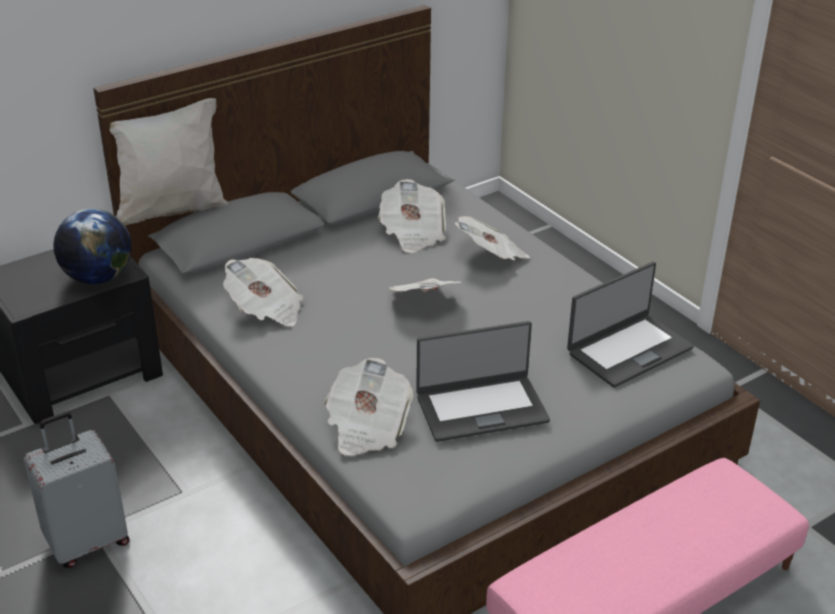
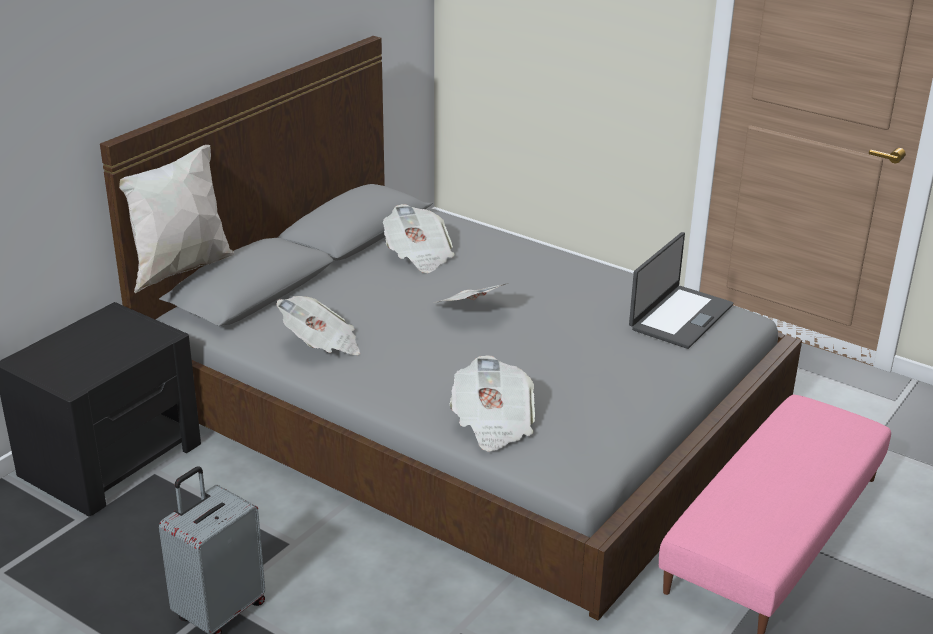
camera: 20 degrees left, 5 degrees down
(98, 277) = (135, 344): globe -> none
(481, 408) = (586, 387): laptop -> none
(491, 256) = (506, 263): newspaper -> none

